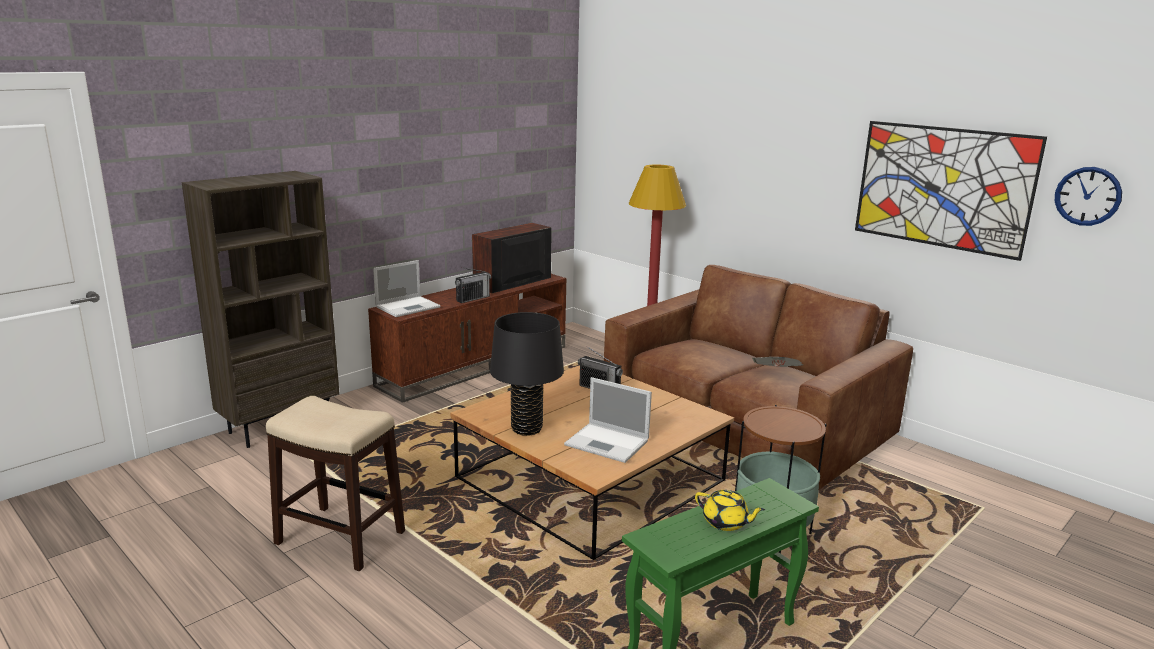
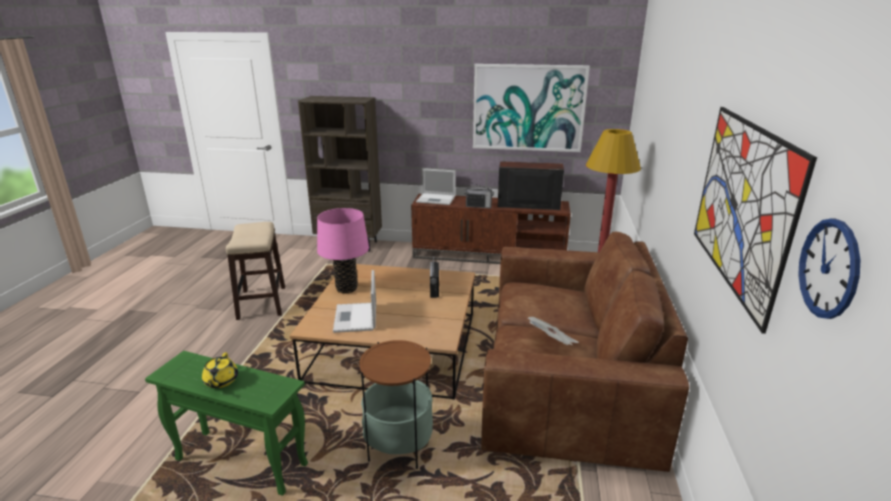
camera: 55 degrees right, 5 degrees up
(486, 160) = (528, 108): none -> picture
(526, 429) = (346, 289): black table lamp -> pink table lamp

